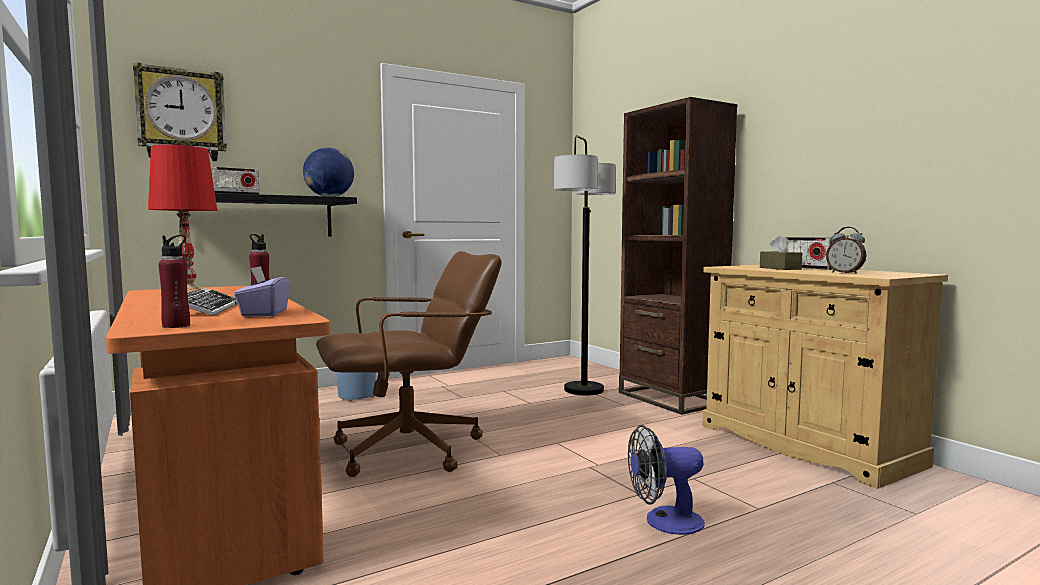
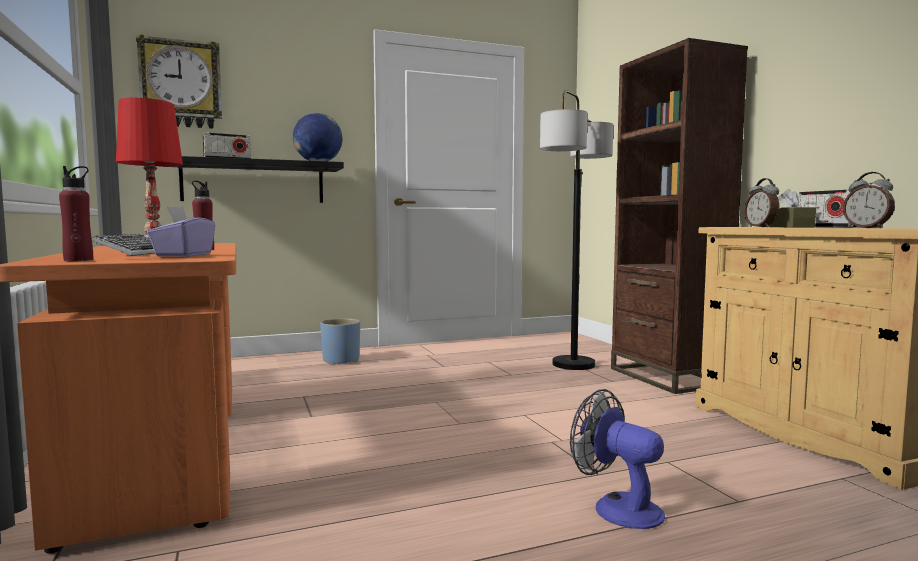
camera: 10 degrees right, 0 degrees up
(410, 450) = (369, 413): brown office chair -> none
(664, 522) = (617, 507): fan -> fan turned 45 degrees clockwise
(758, 269) = (761, 227): none -> alarm clock

